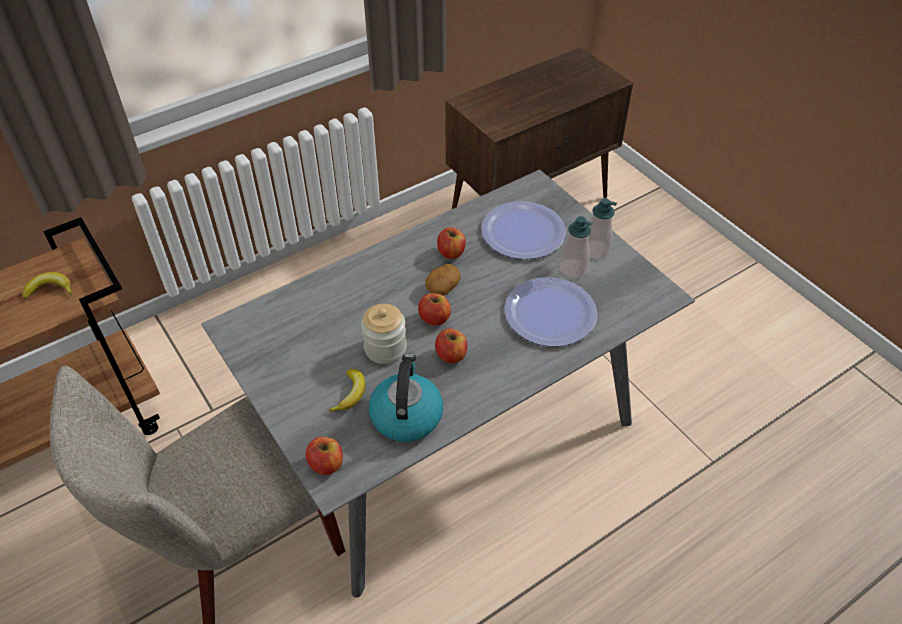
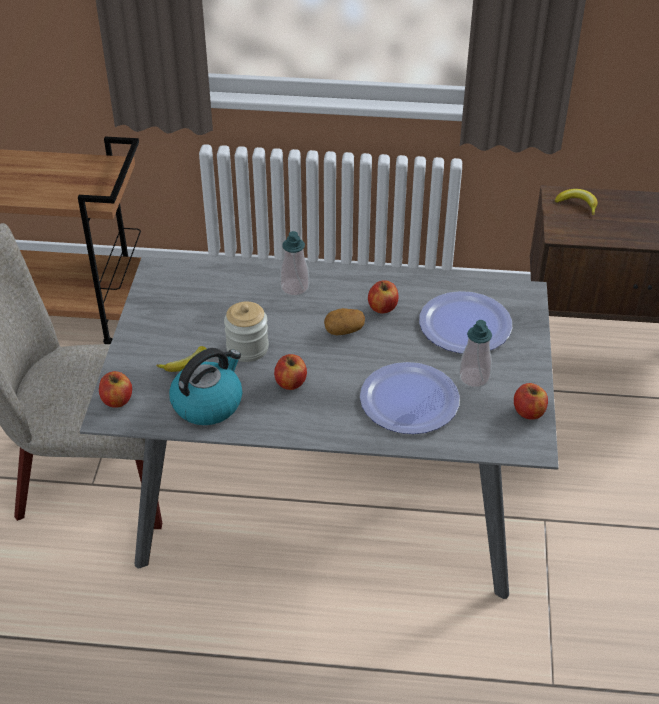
camera: 40 degrees right, 5 degrees down
(50, 289) = (76, 182): banana -> banana (577, 204)
(434, 318) = (310, 349): apple -> apple (529, 412)
(596, 250) = (514, 375): soap dispenser -> soap dispenser (294, 288)

